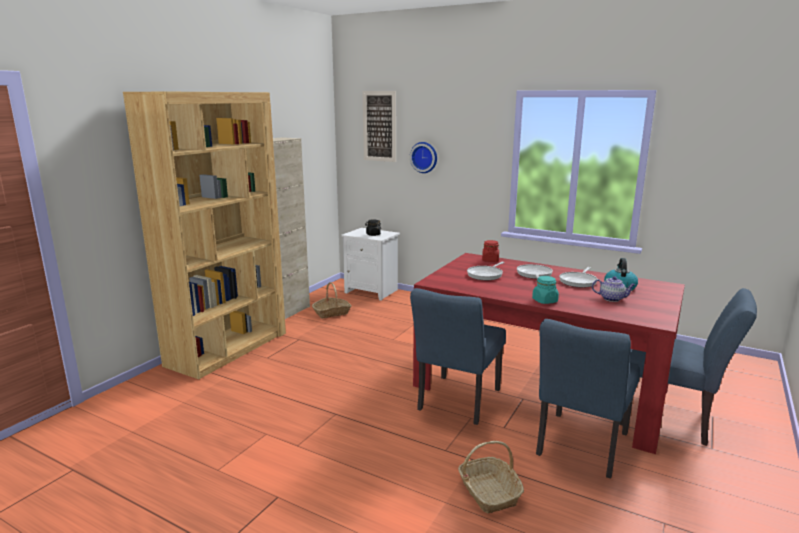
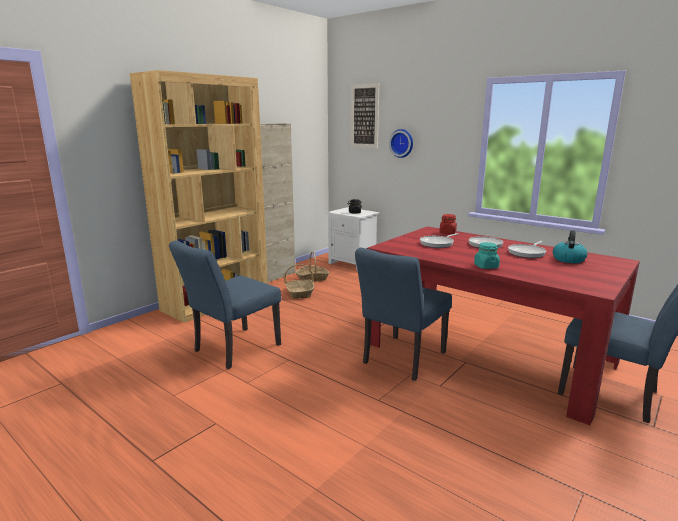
camera: 10 degrees right, 0 degrees up
(488, 492) = (408, 441): basket -> basket (300, 293)
(579, 448) = (510, 411): blue chair -> blue chair (232, 350)
(612, 299) = (556, 268): teapot -> none

